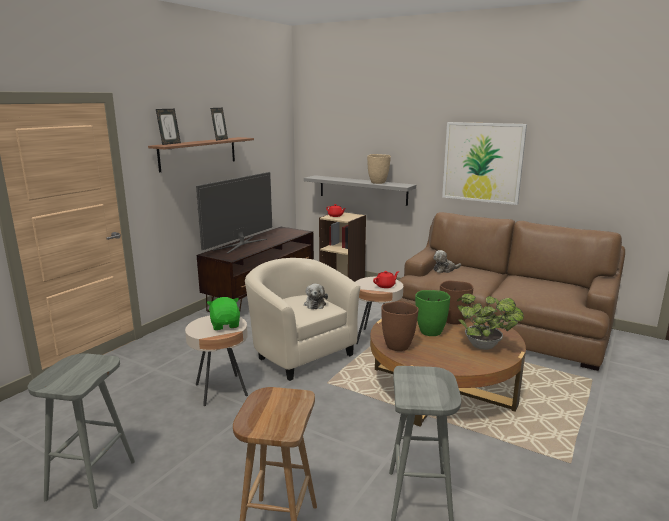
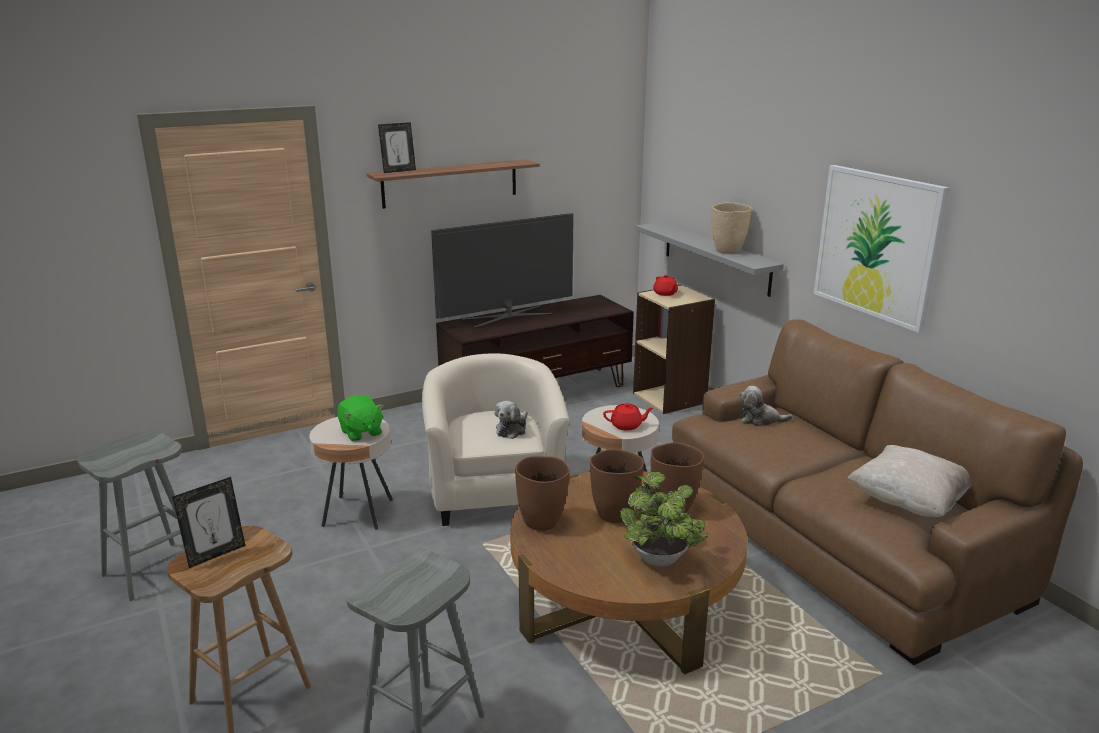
camera: 30 degrees right, 5 degrees up
(220, 139) = (483, 165): picture frame -> picture frame (215, 554)
(225, 325) = (360, 432): green plush toy -> green plush toy turned 135 degrees clockwise
(430, 332) = (614, 514): green vase -> brown vase
(558, 289) = (908, 502): none -> beige pillow

